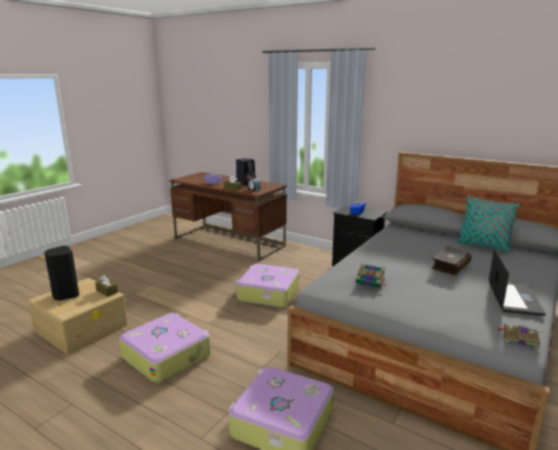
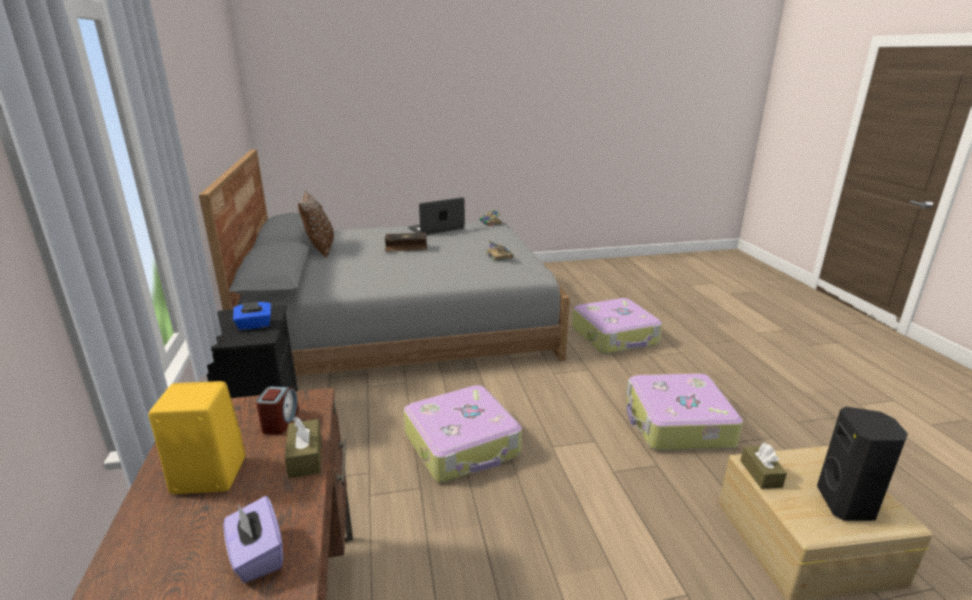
camera: 135 degrees left, 5 degrees up
(246, 183) = (206, 476): black speaker -> yellow speaker
(483, 246) = (321, 249): turquoise pillow -> brown pillow

